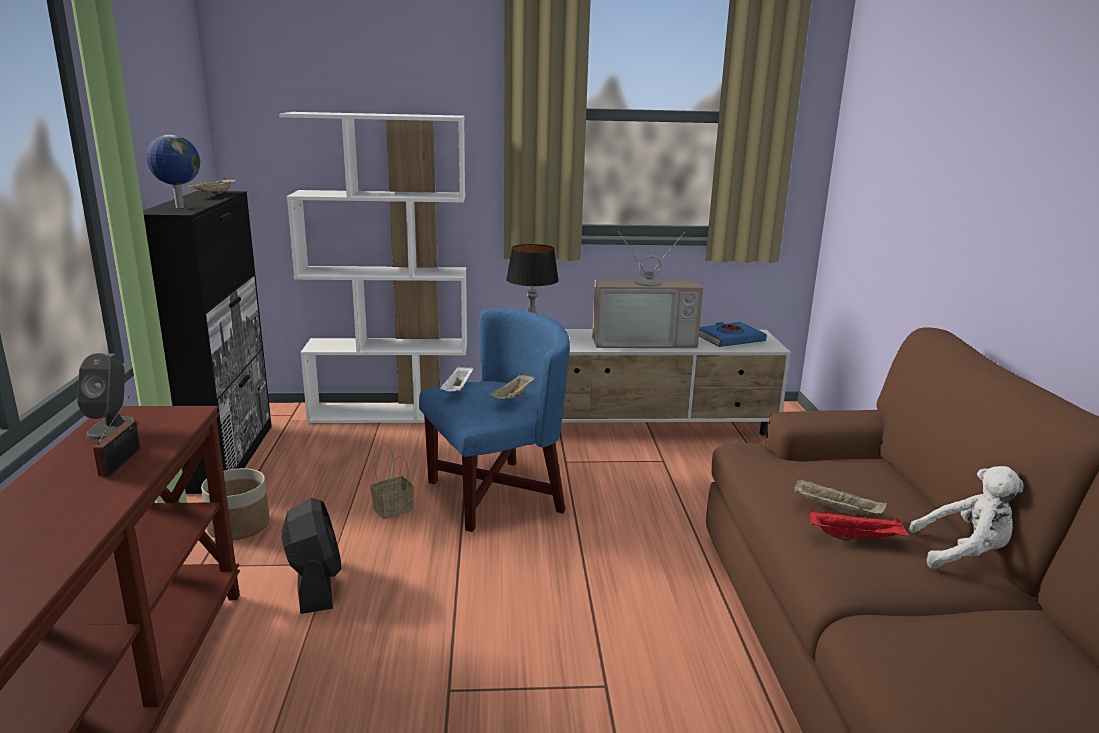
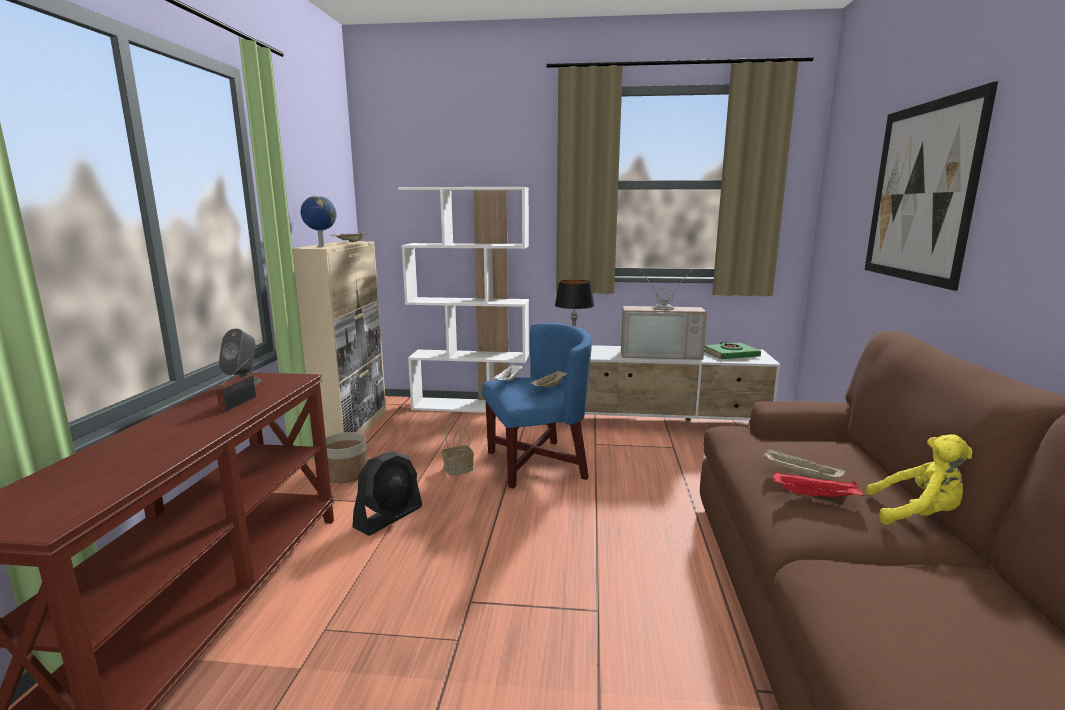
camera: 10 degrees right, 5 degrees down
(228, 456) = (351, 429): black cabinet -> beige cabinet
(315, 584) = (389, 517): black fan -> black fan turned 45 degrees clockwise
(729, 339) = (731, 354): blue book -> green book
(963, 157) = (920, 193): none -> picture
(964, 553) = (918, 515): white plush toy -> yellow plush toy

